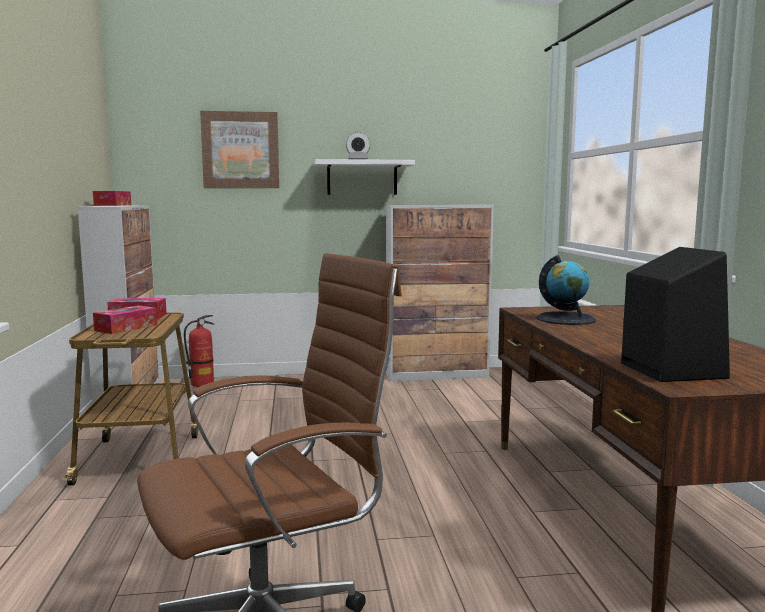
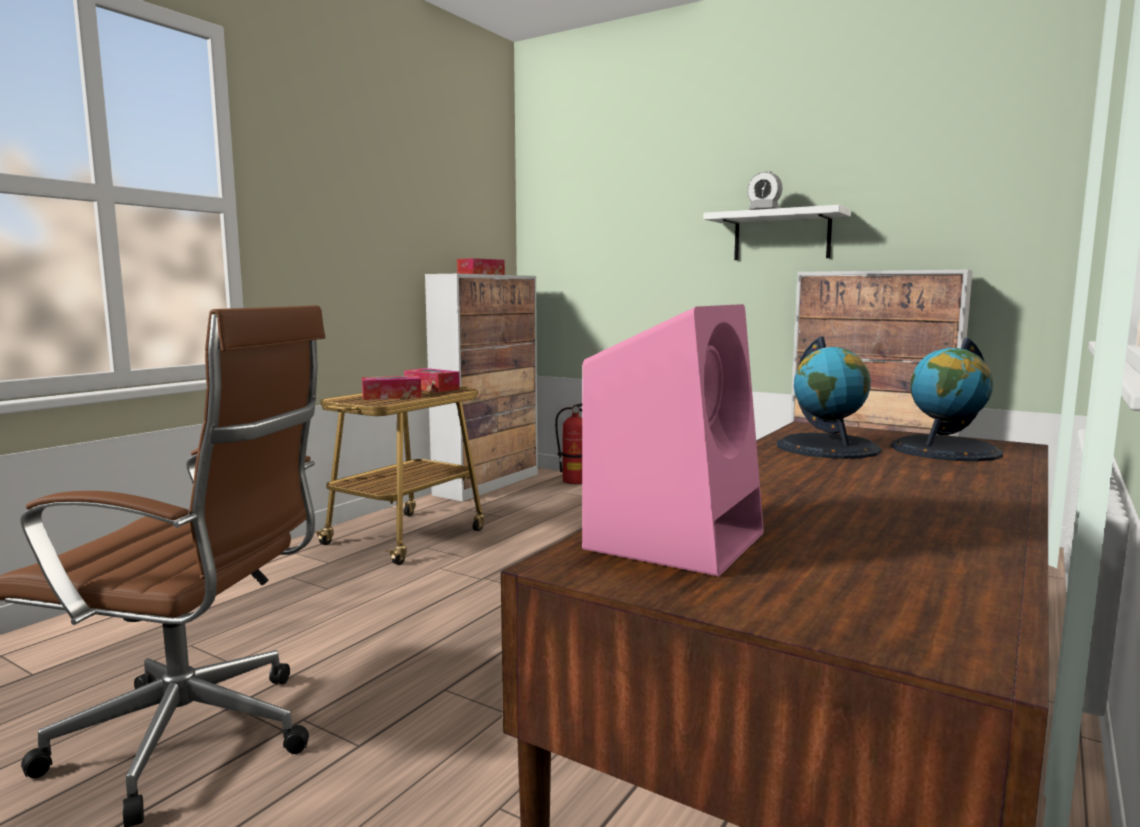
camera: 40 degrees right, 0 degrees up
(240, 150) = (637, 209): picture -> none
(607, 313) = (945, 450): none -> globe
(670, 370) = (676, 539): black speaker -> pink speaker

